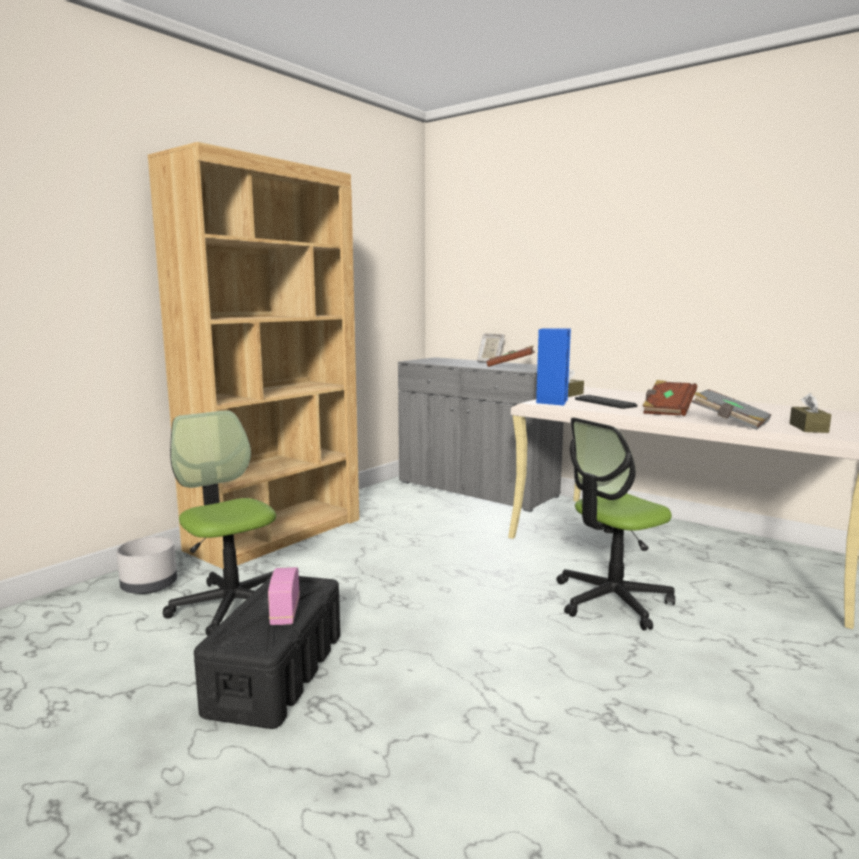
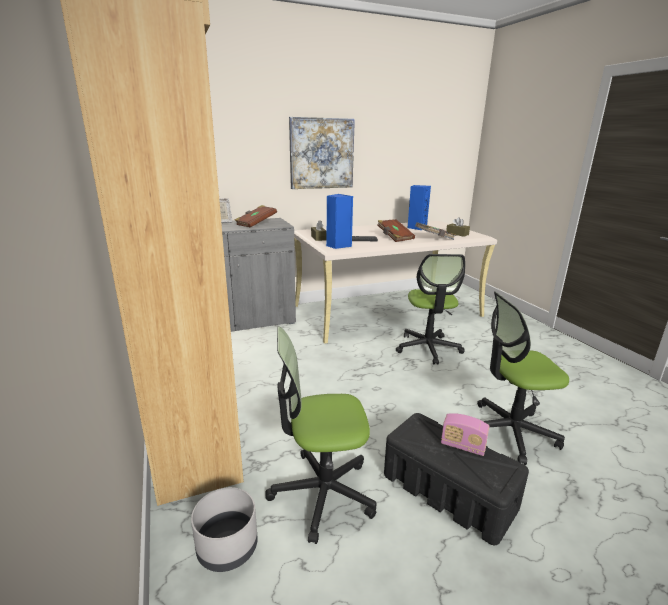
camera: 60 degrees left, 10 degrees up
(452, 705) = (510, 431): none -> office chair
(635, 279) = (321, 153): none -> picture
(771, 411) = (416, 228): none -> blue speaker

